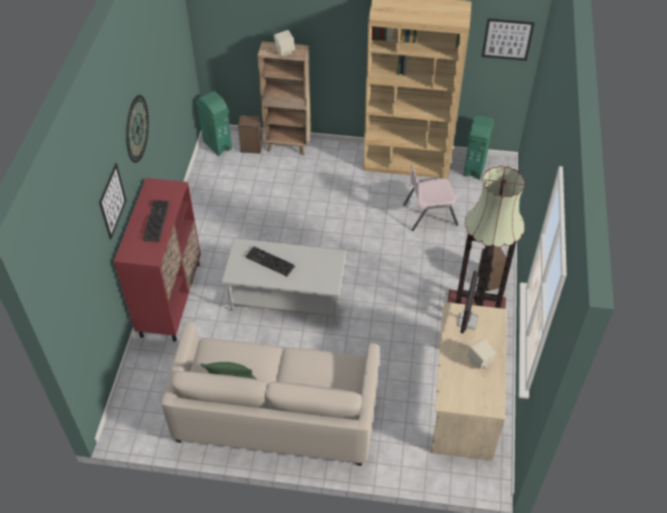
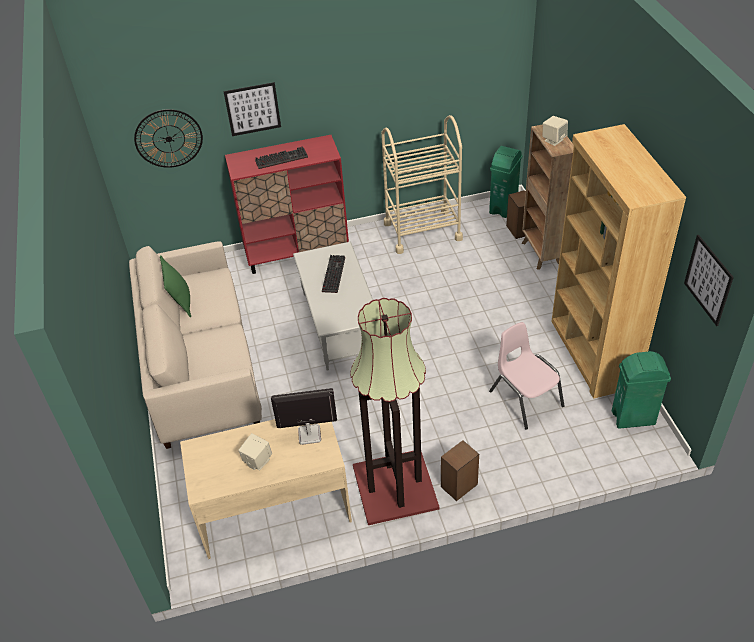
camera: 70 degrees right, 5 degrees down
(137, 129) = (339, 84): wall clock -> wall clock (168, 138)
(208, 204) = (422, 231): none -> beige cart

